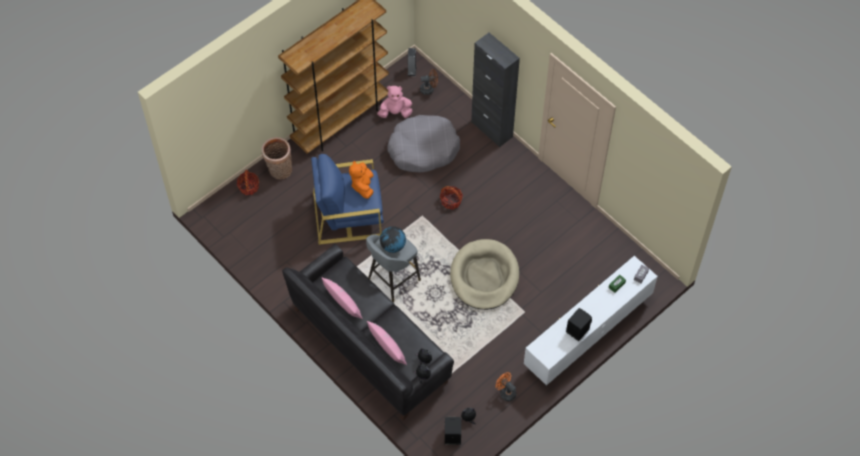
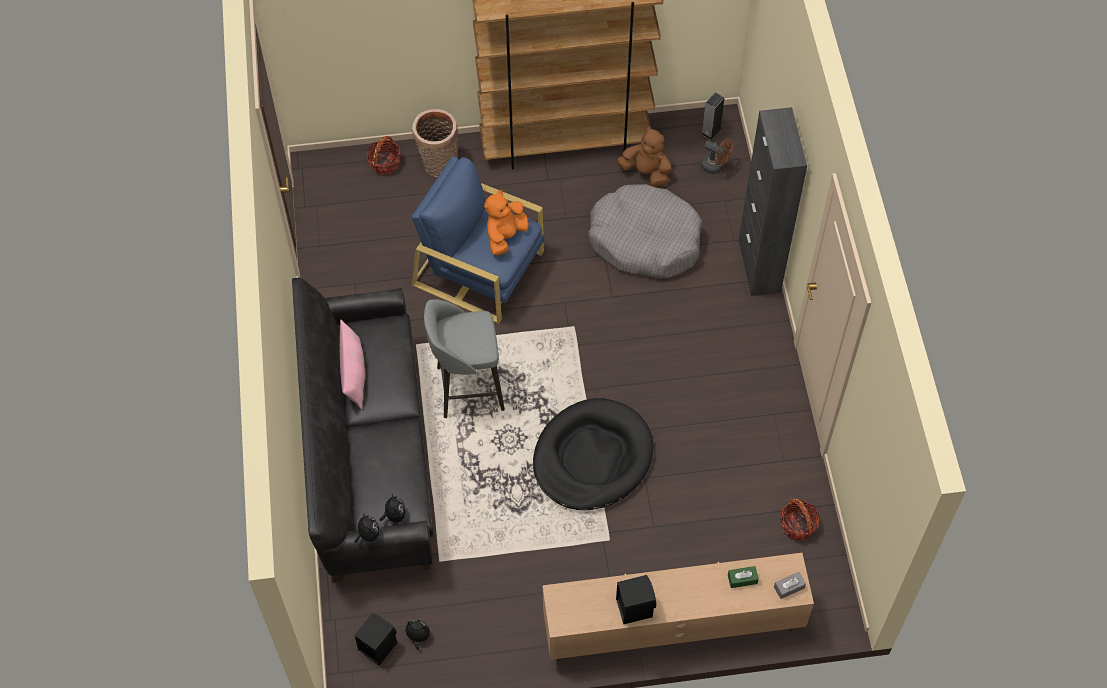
camera: 35 degrees right, 0 degrees up
(387, 347) = (362, 468): pink pillow -> none
(393, 246) = (467, 334): globe -> none
(395, 112) = (646, 172): pink plush toy -> brown plush toy
(451, 201) = (627, 330): basket -> basket (798, 525)
(484, 276) = (592, 457): beige dog bed -> black dog bed
(506, 392) = (495, 634): orange fan -> none
(587, 334) = (672, 626): white tv stand -> brown tv stand

